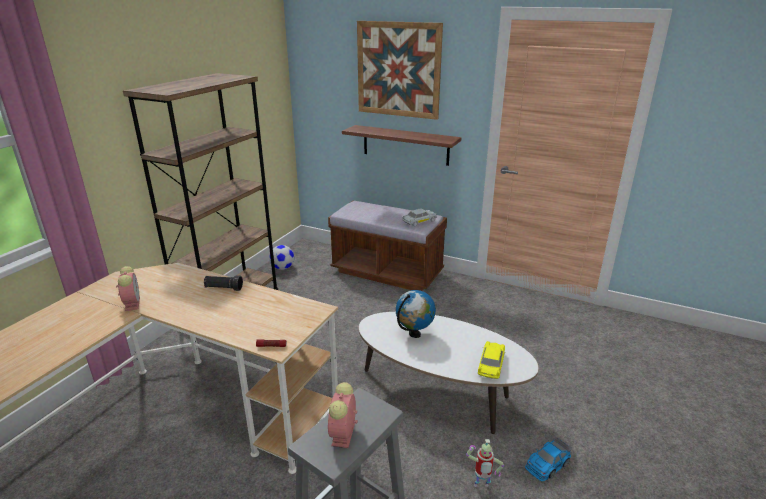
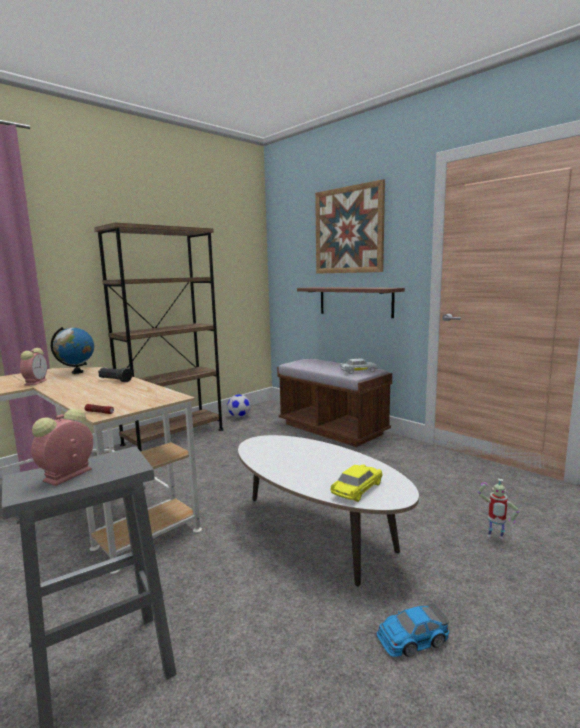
camera: 20 degrees right, 15 degrees down
(414, 334) = (292, 454): globe -> globe (77, 372)
(481, 487) = (305, 641): toy robot -> toy robot (495, 538)

